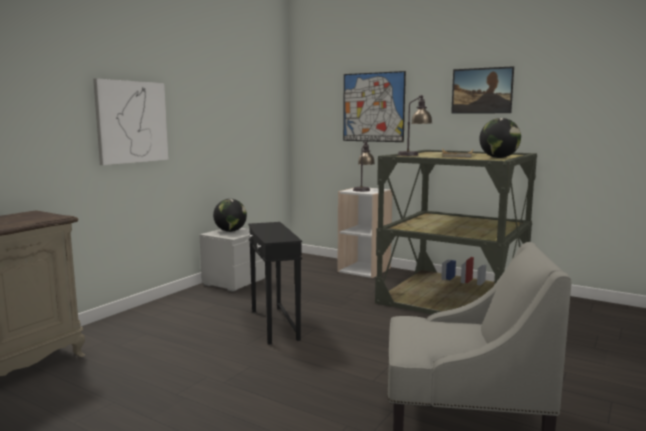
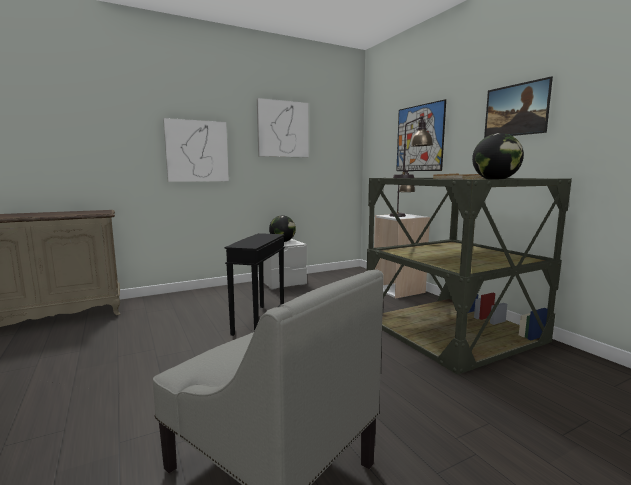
camera: 30 degrees right, 0 degrees up
(218, 91) = (283, 129): none -> picture

